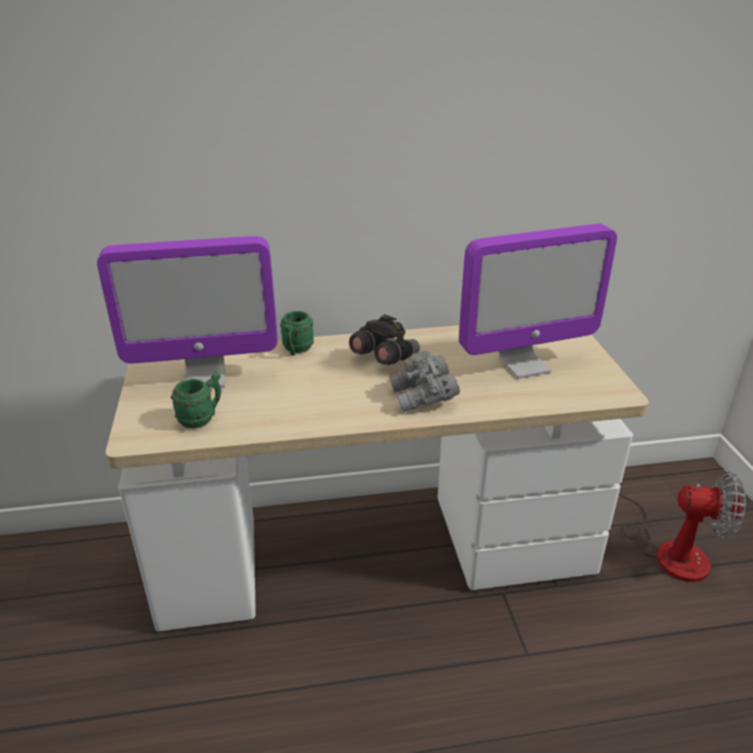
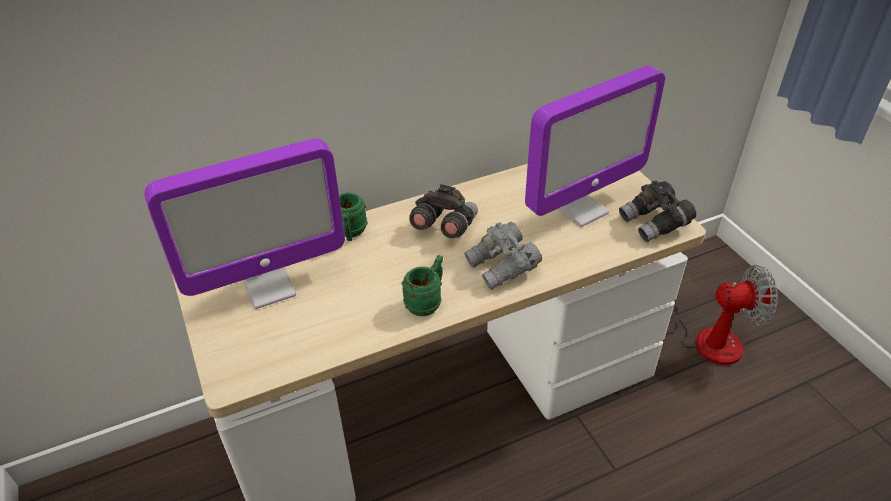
camera: 15 degrees left, 10 degrees up
(202, 418) = (290, 340): green mug -> green mug (427, 302)
(595, 388) = (654, 224): none -> grey binoculars

